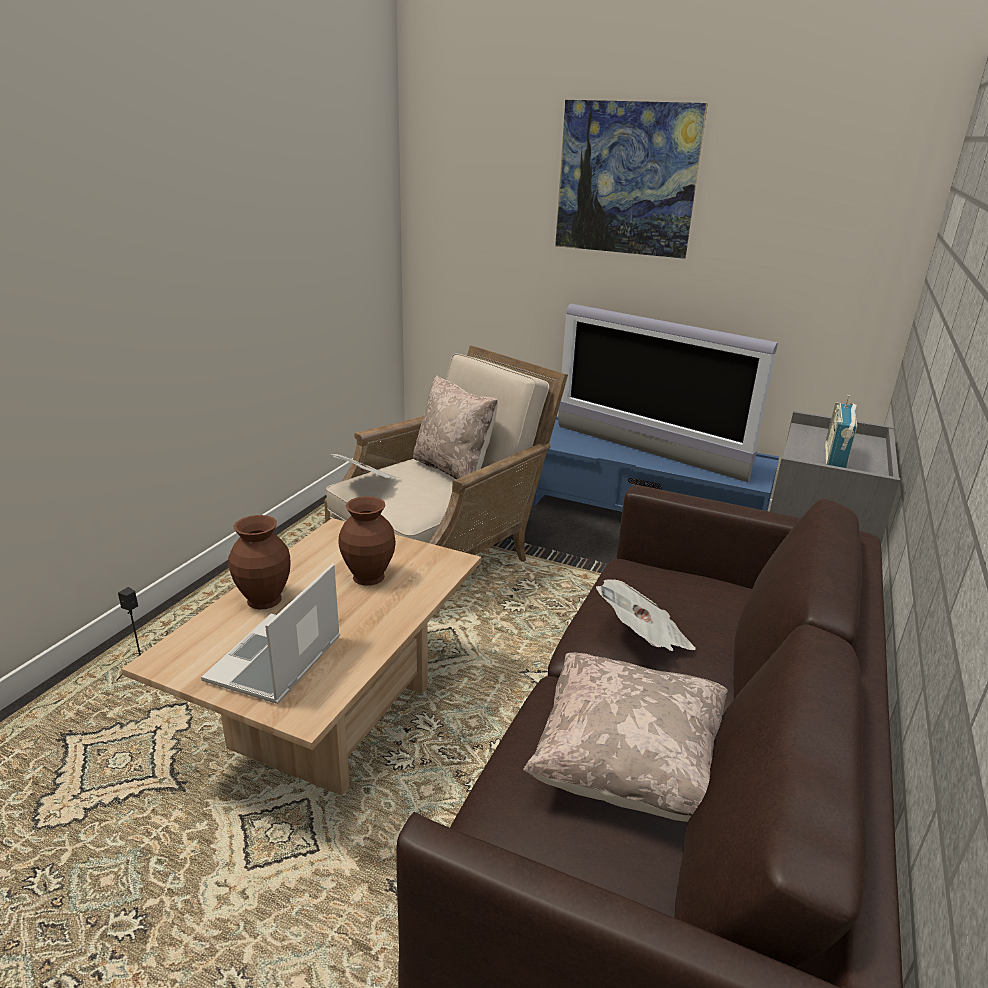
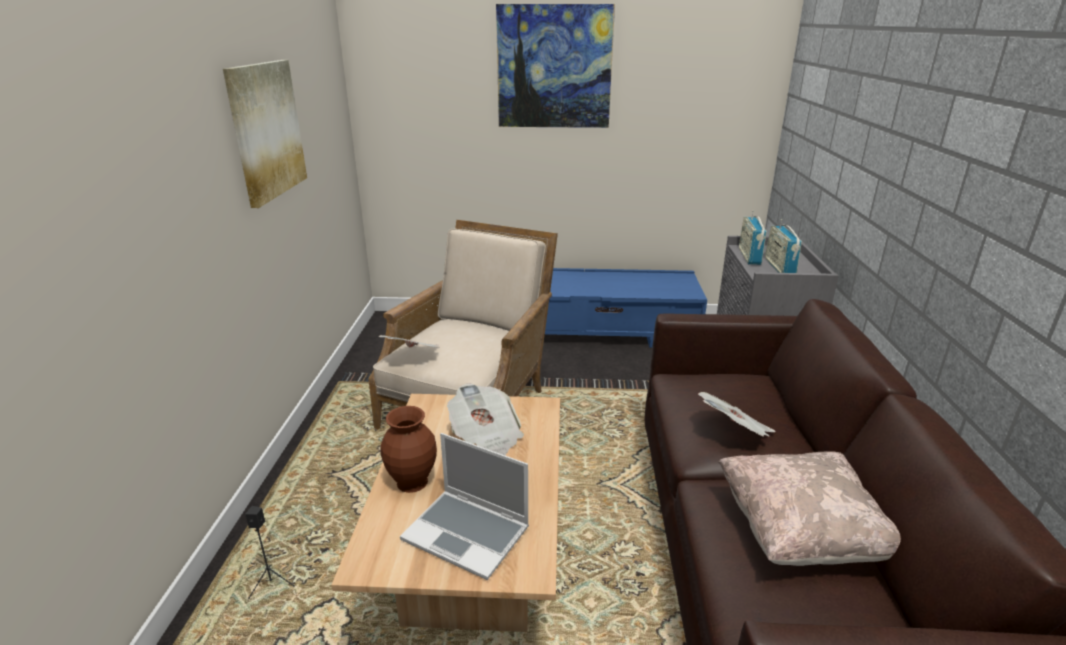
camera: 20 degrees left, 0 degrees up
(261, 220) = (266, 130): none -> picture
(275, 661) = (468, 534): laptop -> laptop turned 60 degrees counterclockwise
(369, 577) = (486, 437): brown vase -> newspaper
(453, 469) = (476, 328): beige pillow -> none
(646, 452) = (601, 285): television -> none
(805, 440) = (749, 256): none -> radio

